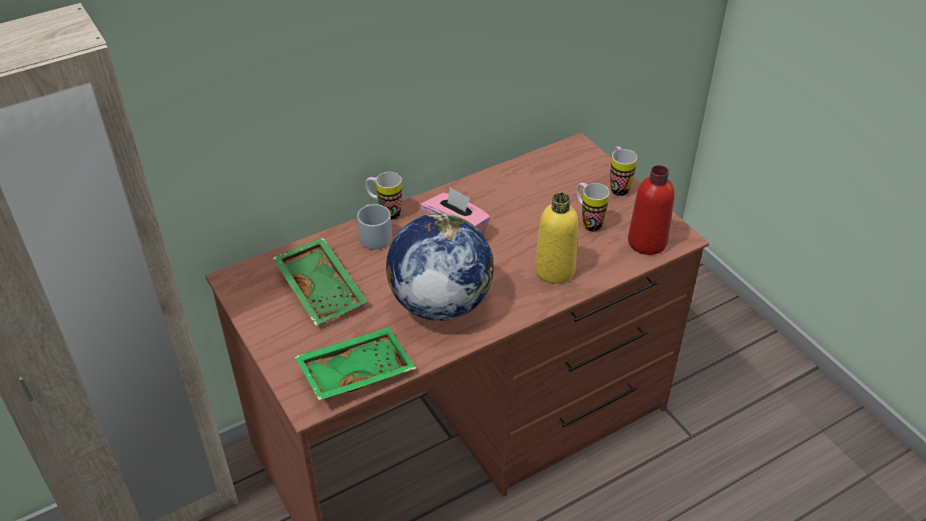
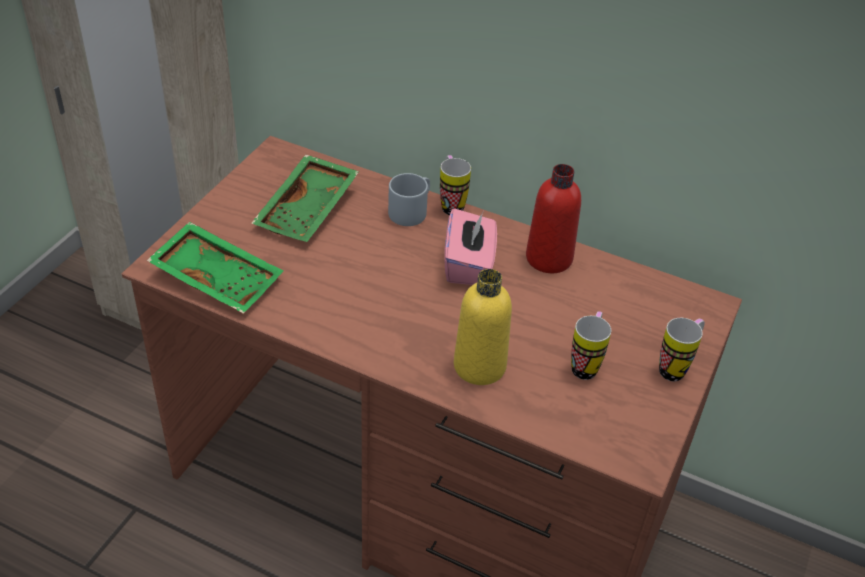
camera: 55 degrees right, 0 degrees up
(439, 303) = (353, 297): globe -> none
(647, 242) = (602, 432): red bottle -> red bottle (549, 258)

